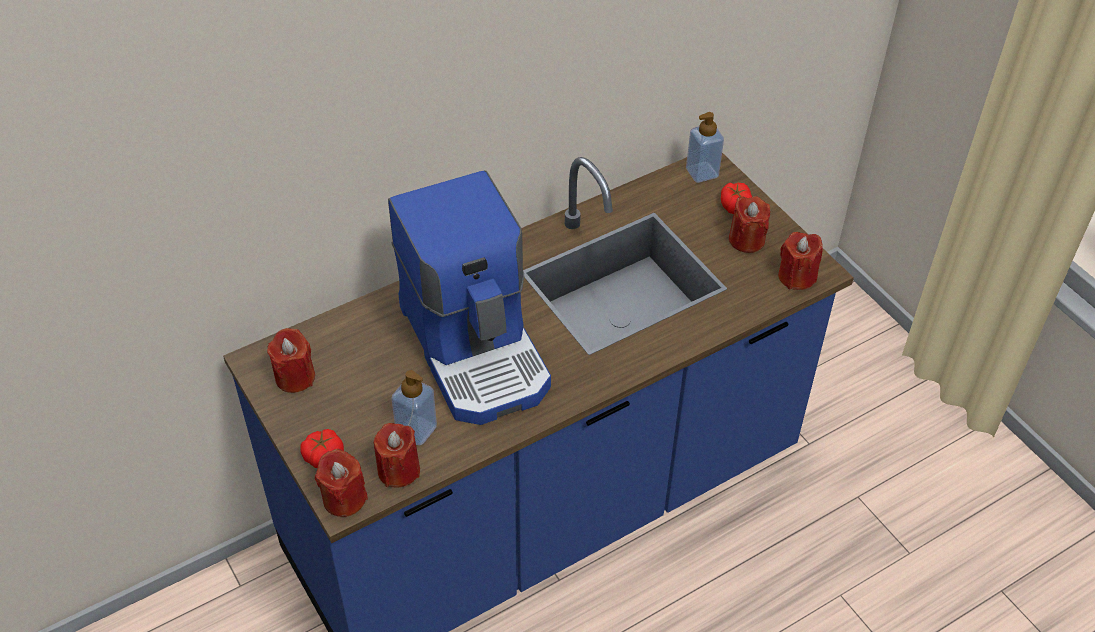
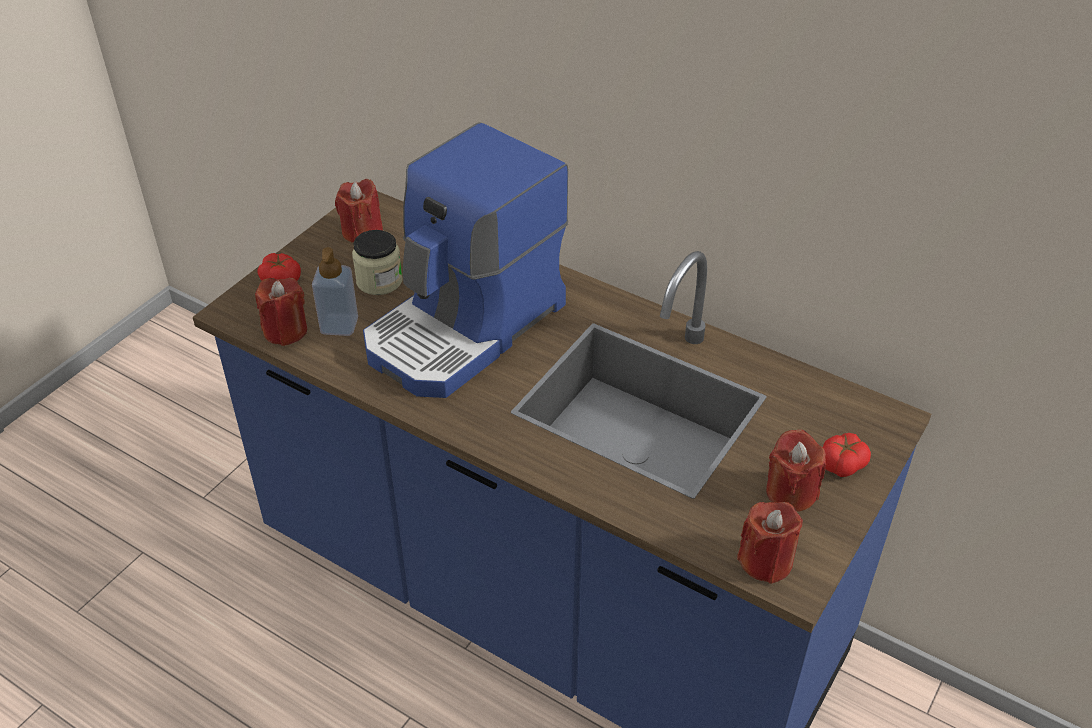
camera: 65 degrees right, 5 degrees down
(344, 498) = (237, 309): red candle -> none
(375, 385) = (379, 281): none -> jar
(702, 173) = (871, 416): soap dispenser -> none

